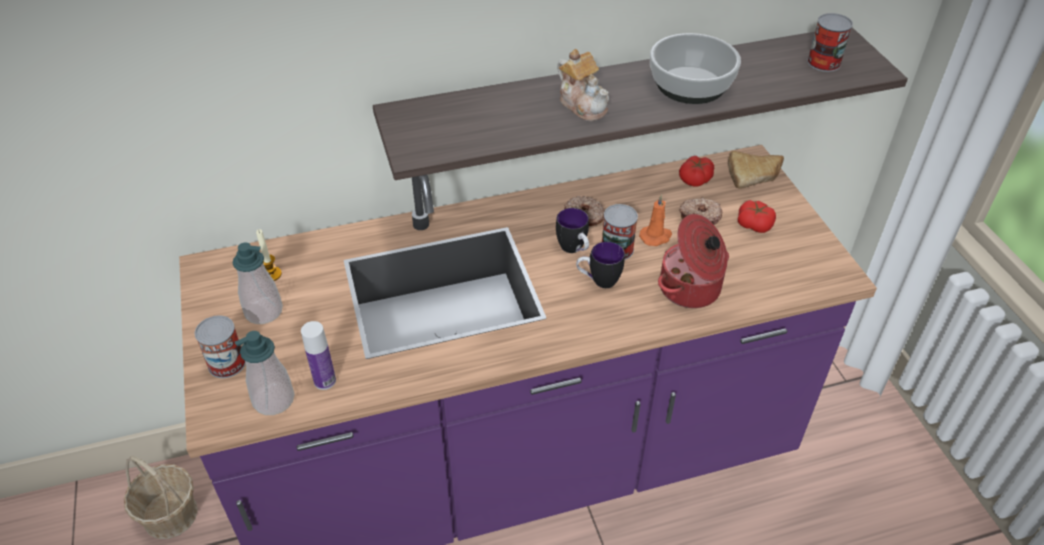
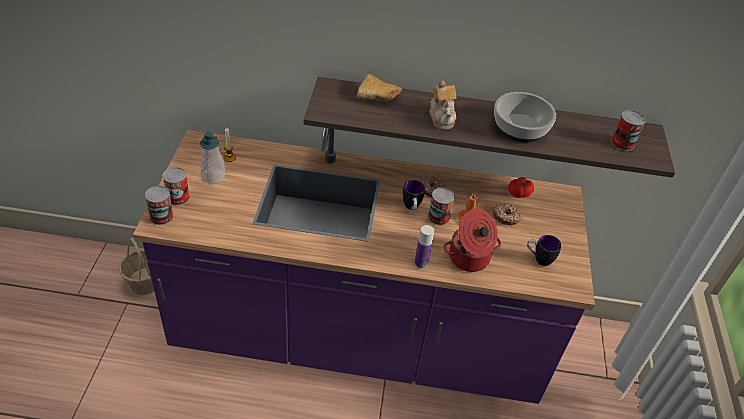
camera: 20 degrees right, 0 degrees up
(218, 403) = (161, 216): none -> can
(273, 400) = (190, 226): soap dispenser -> none
(325, 381) = (223, 227): bottle -> bottle (421, 263)
(598, 281) = (414, 232): mug -> mug (538, 259)
(754, 224) = (539, 235): tomato -> none
(755, 176) = (561, 205): bread -> bread (379, 96)

